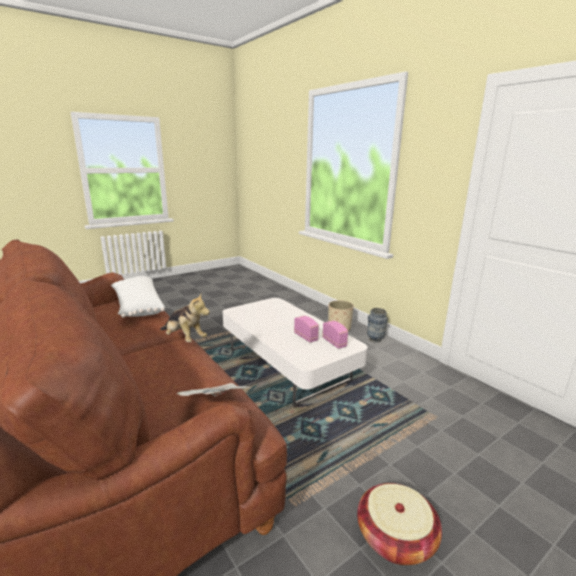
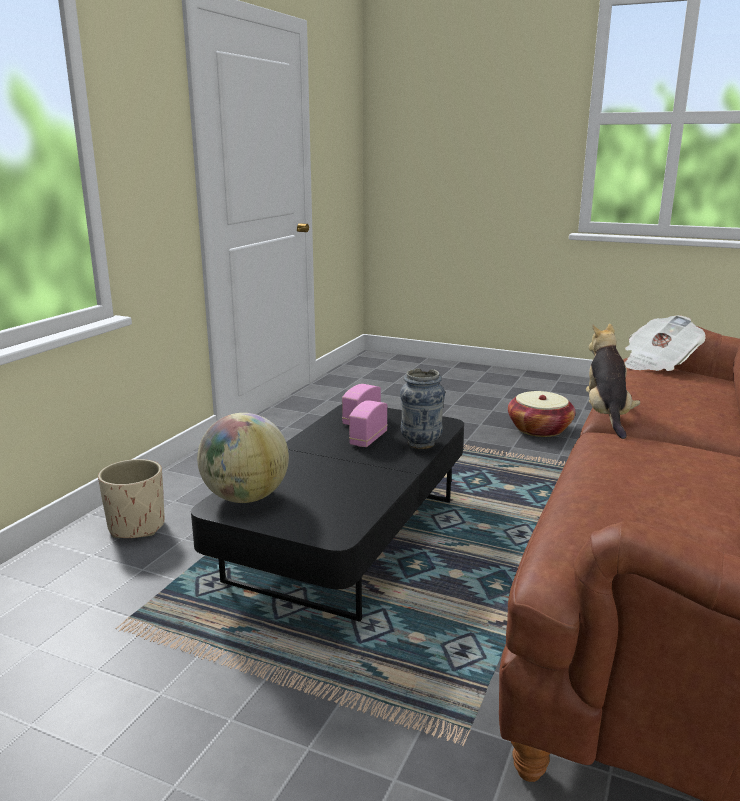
camera: 120 degrees left, 0 degrees up
(137, 307) = (616, 493): white pillow -> none
(276, 305) = (245, 497): none -> globe
(287, 364) = (346, 538): white coffee table -> black coffee table
(375, 339) = (173, 485): vase -> vase (421, 443)

